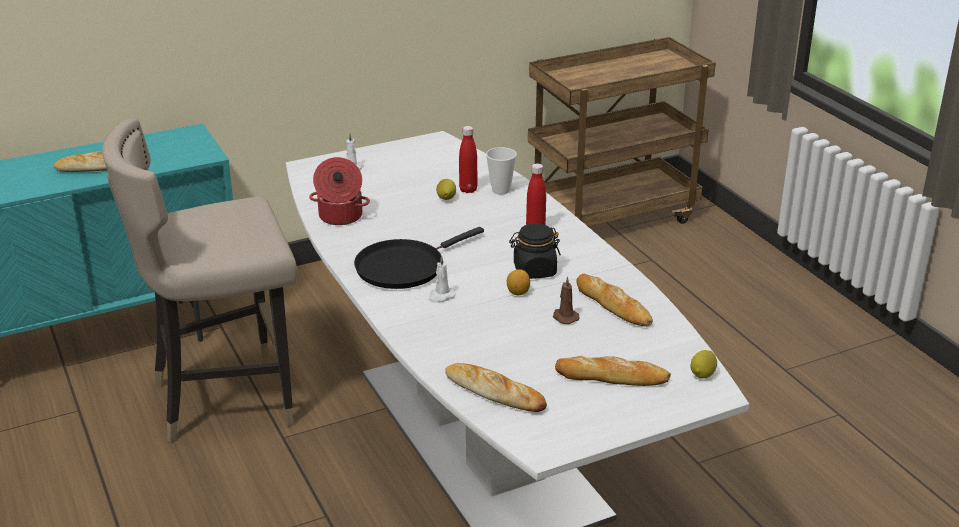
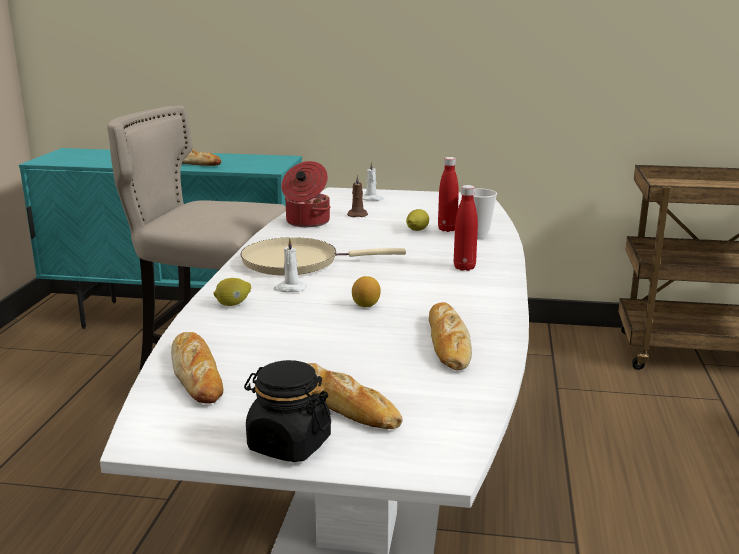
camera: 35 degrees right, 10 degrees down
(404, 267) = (297, 262): black frying pan -> beige frying pan
(534, 270) = (411, 294): black jar -> black jar (288, 444)
(564, 317) = (378, 336): brown candle -> brown candle (357, 215)
(703, 374) = (455, 439): lemon -> lemon (233, 304)

